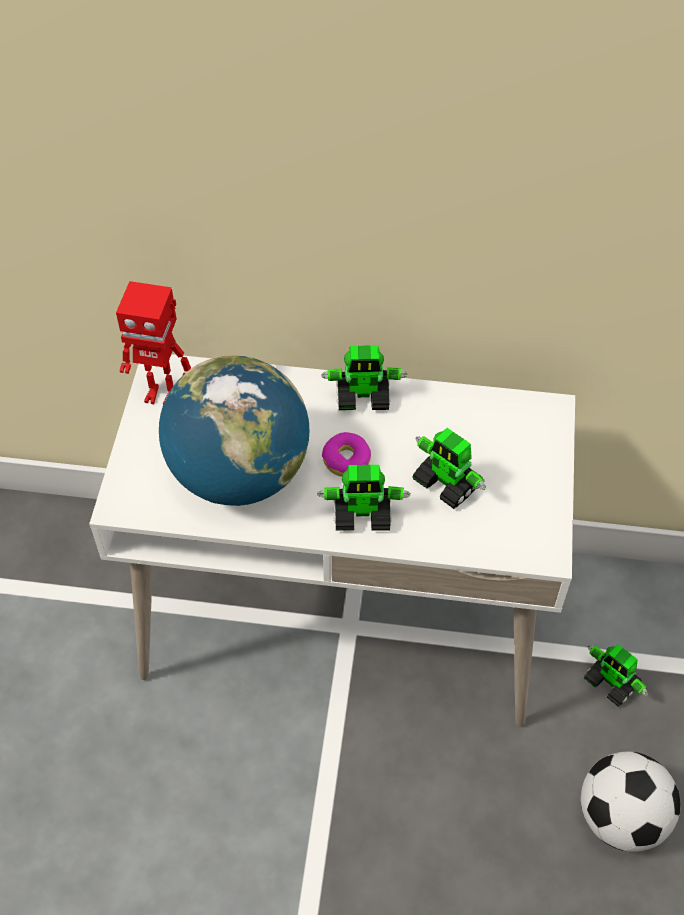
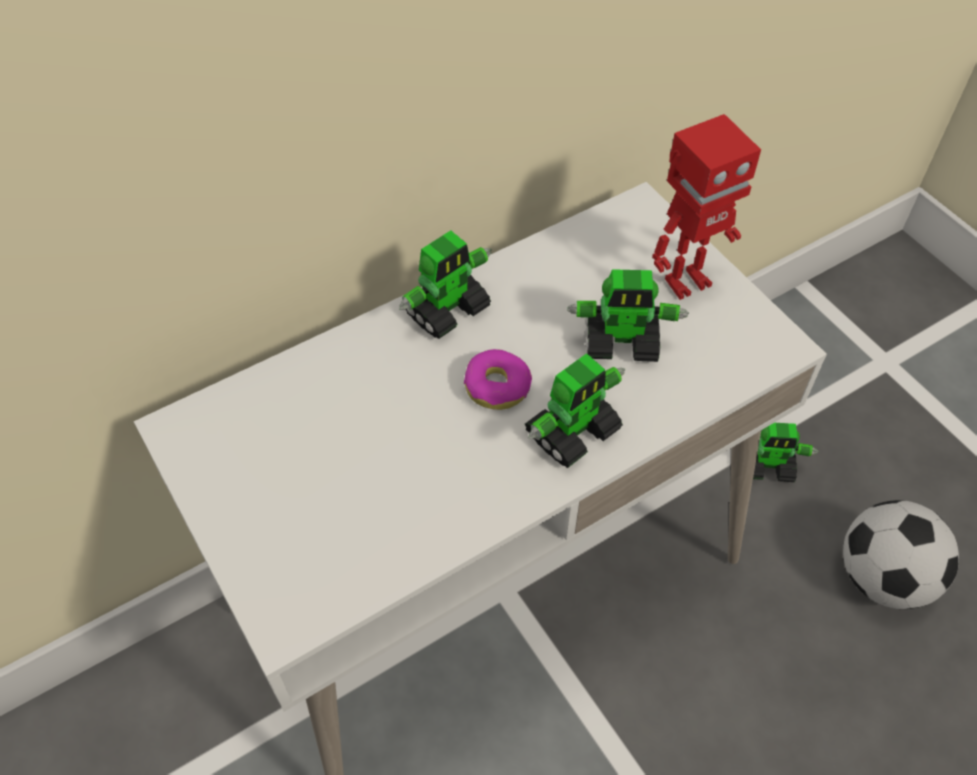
camera: 40 degrees left, 0 degrees up
(162, 394) = (210, 455): toy robot -> toy robot (685, 281)
(239, 474) = (395, 482): globe -> none

